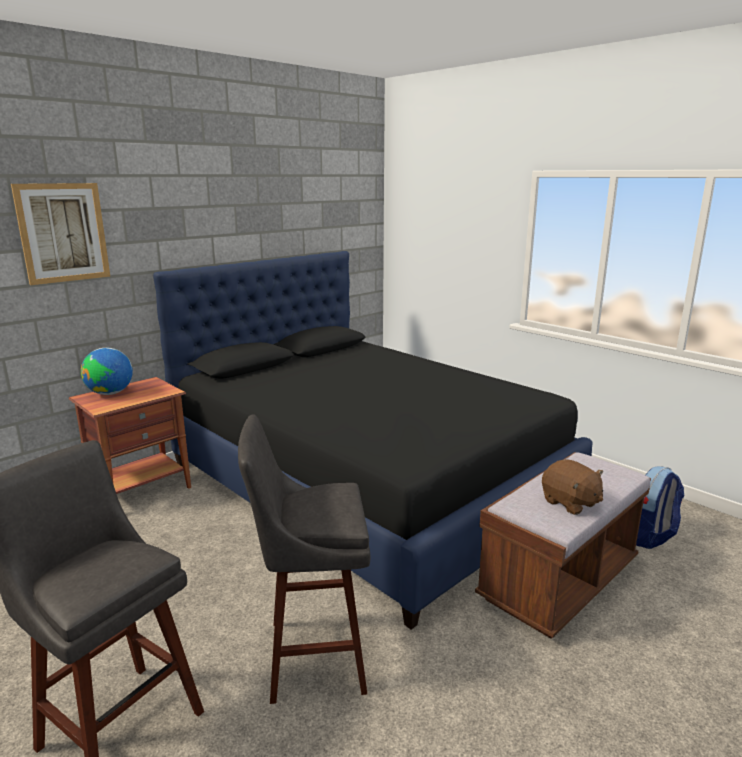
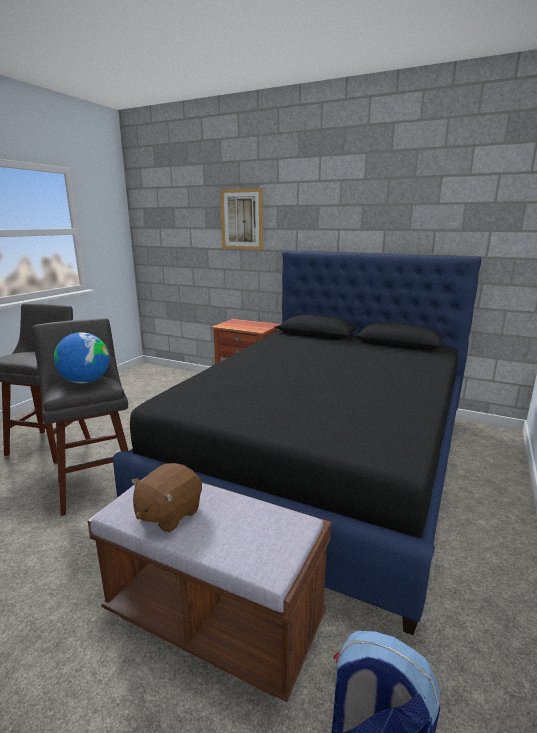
camera: 70 degrees right, 0 degrees up
(110, 393) = (244, 322): globe -> globe (85, 381)

